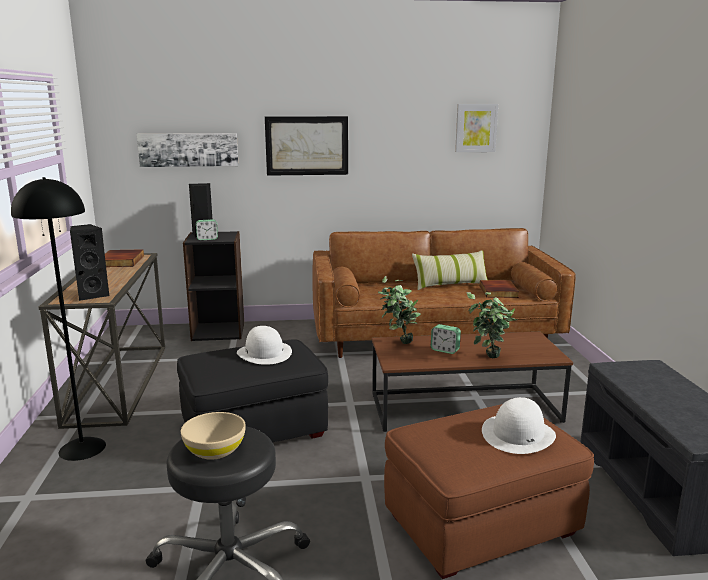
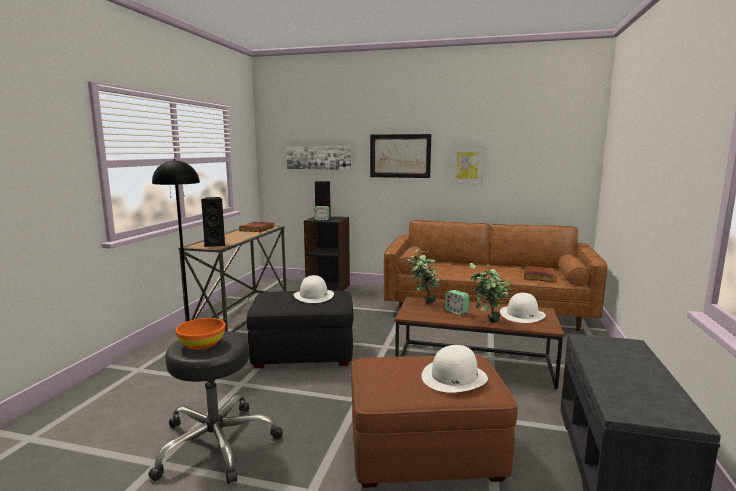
camera: 20 degrees right, 5 degrees down
(215, 450) = (202, 344): beige bowl -> orange bowl
(450, 285) = (502, 268): pillow -> none
(476, 128) = (536, 143): picture -> picture (467, 165)
(516, 344) = (522, 314): none -> white hat

